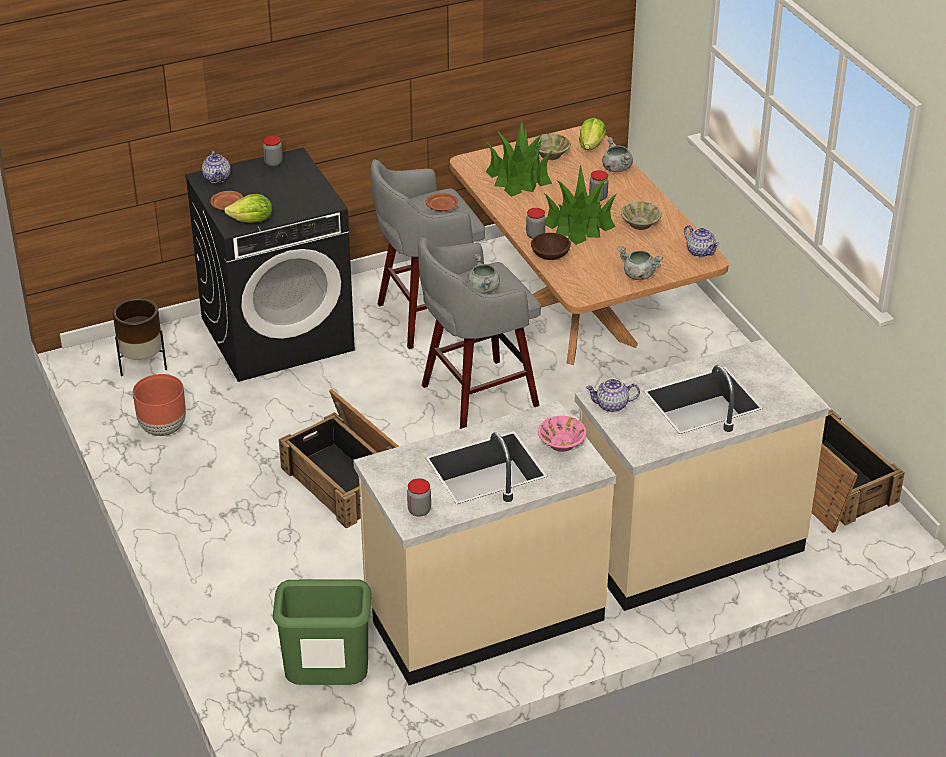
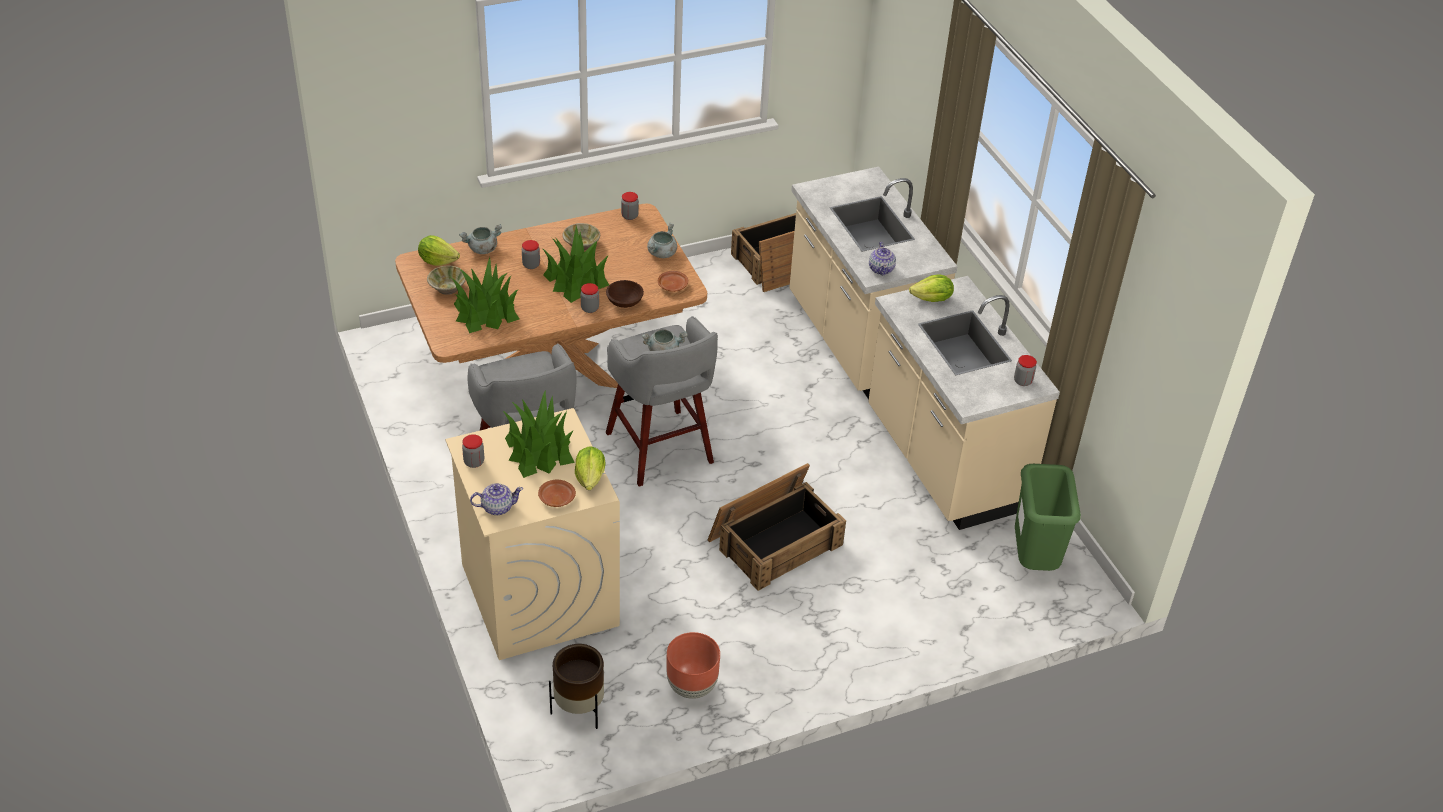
camera: 90 degrees left, 5 degrees up
(278, 333) = (538, 594): black washing machine -> beige washing machine
(289, 193) = (539, 450): none -> potted plant
(442, 207) = (517, 371): brown plate -> brown plate (672, 285)
(561, 444) = (932, 299): pink bowl -> lettuce
(700, 251) = (629, 216): teapot -> jar

